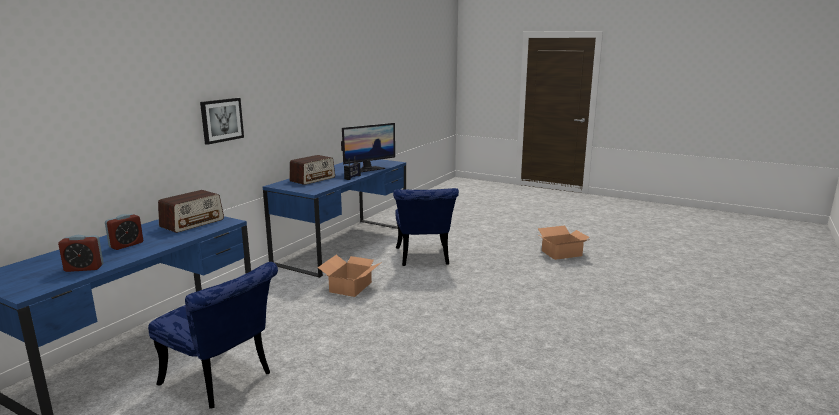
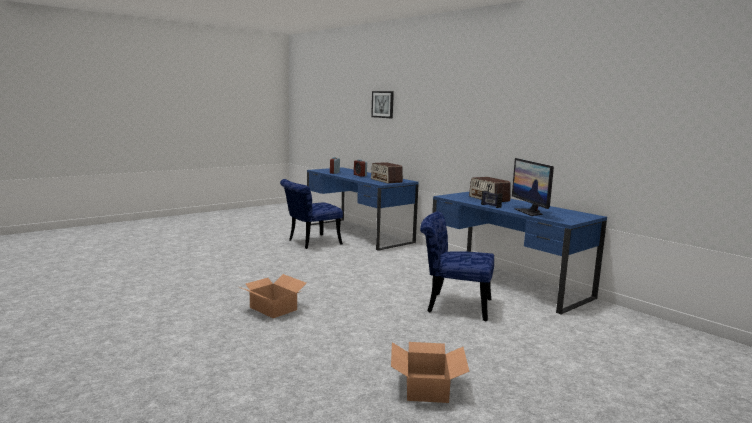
camera: 110 degrees right, 5 degrees down
(221, 120) = (450, 130): picture -> picture (383, 104)
(350, 287) = (402, 273): cardboard box -> cardboard box (273, 308)

